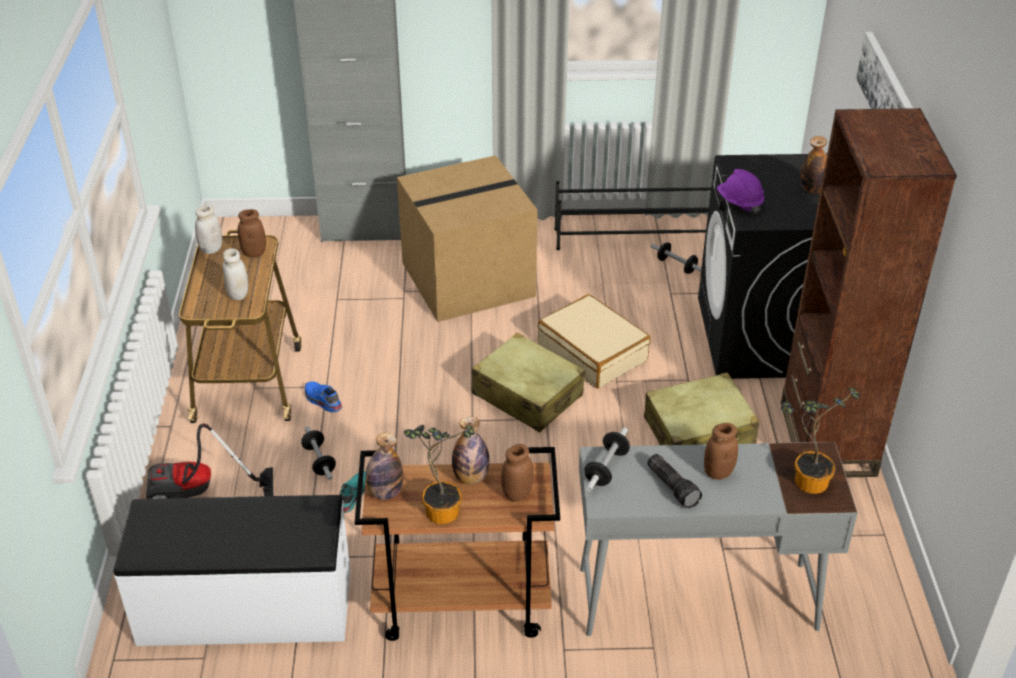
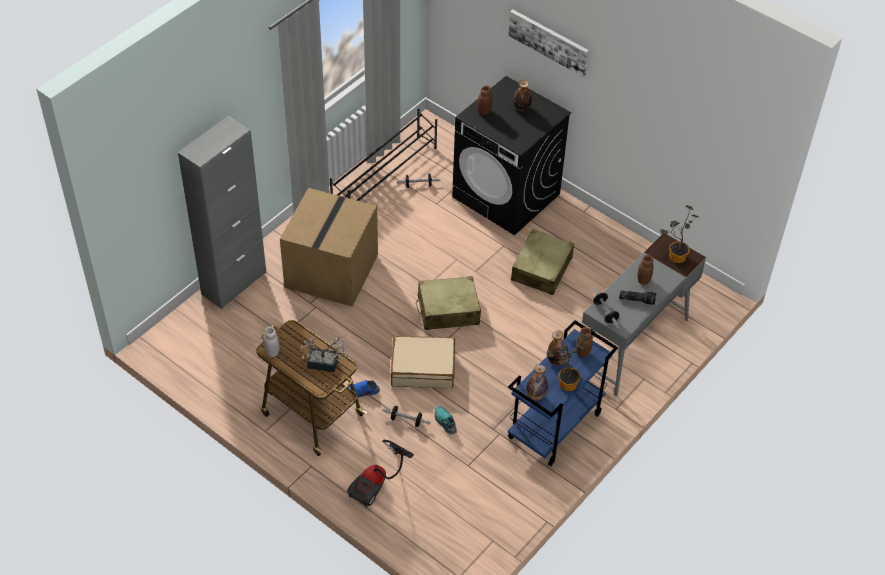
camera: 50 degrees left, 10 degrees up
(238, 294) = (326, 363): white jar -> potted plant
(246, 608) = (477, 507): white bench -> none
(254, 253) = (296, 337): brown jar -> brown jar (484, 111)
(460, 604) = (555, 427): brown cart -> blue cart
(593, 353) = (446, 264): beige suitcase -> beige suitcase (423, 368)
(739, 202) = (502, 138): purple hard hat -> none
(827, 439) = (592, 230): brown bookcase -> none

